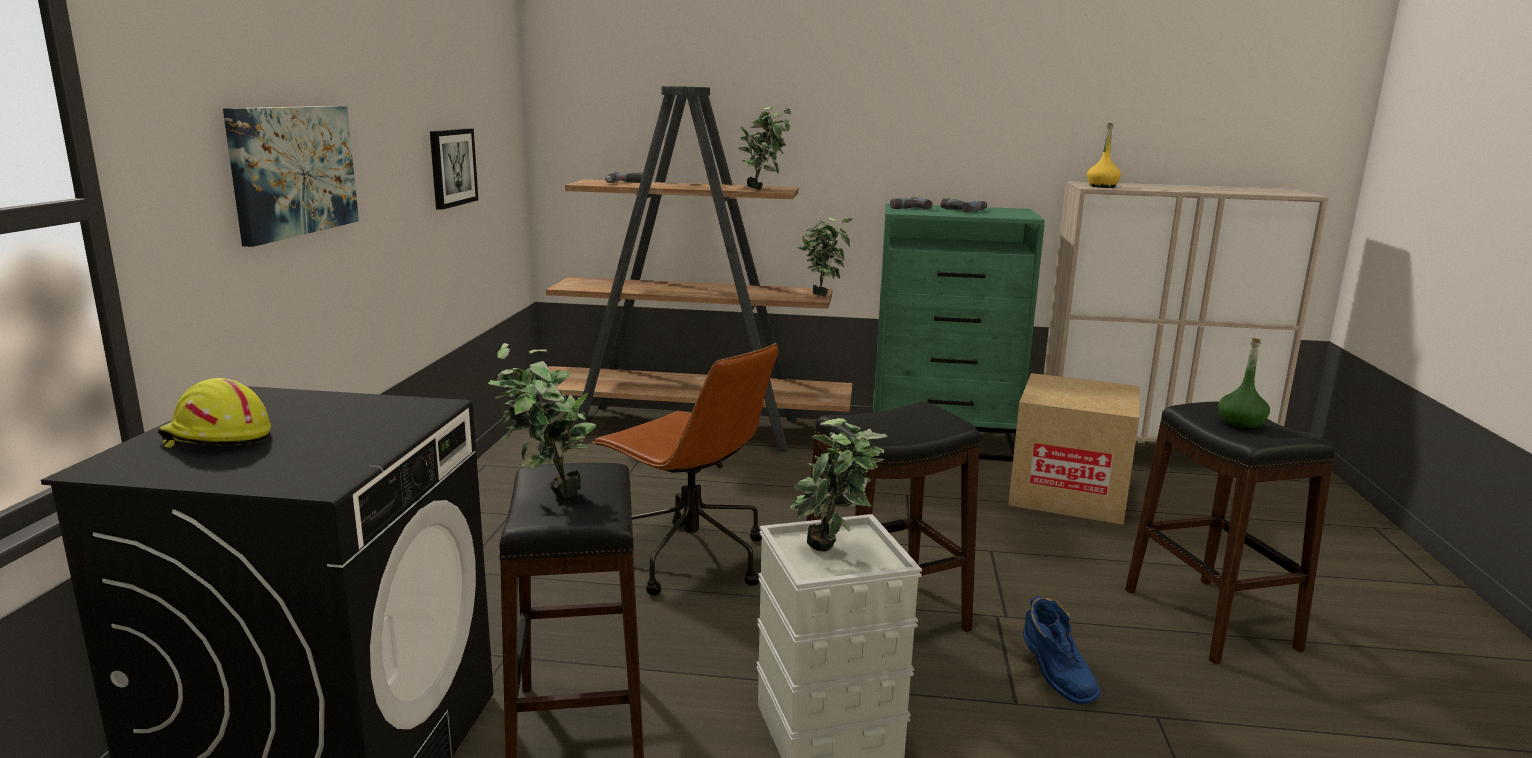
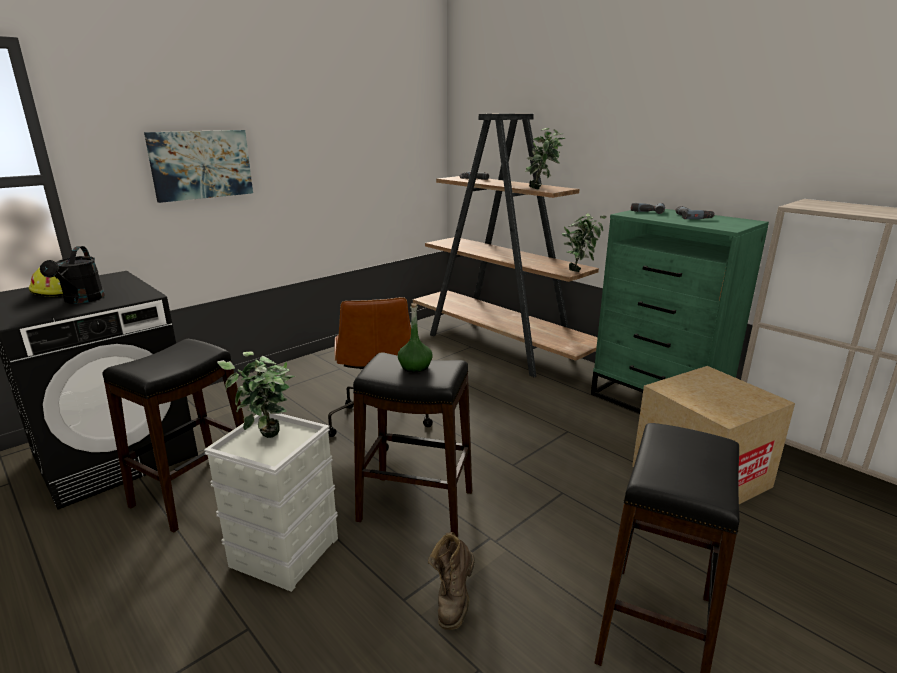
camera: 40 degrees right, 5 degrees up
(332, 435) = (81, 300): none -> black watering can
(452, 167) = (356, 165): picture -> none
(546, 497) = (157, 356): potted plant -> none
(1054, 679) = (454, 600): blue boot -> brown boot
(1102, 186) = (815, 206): yellow bottle -> none
(1240, 424) = (676, 460): green bottle -> green bottle (415, 367)

